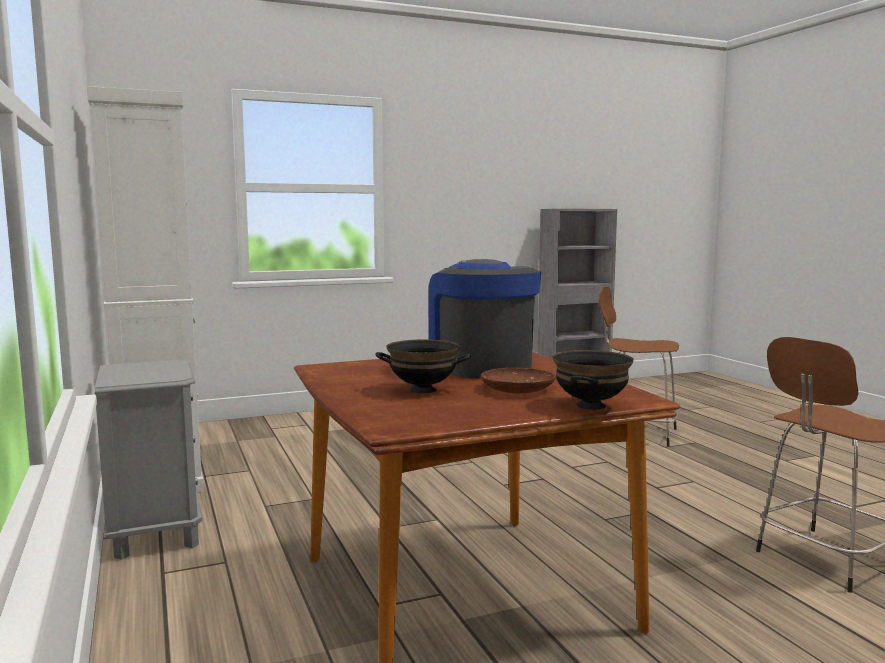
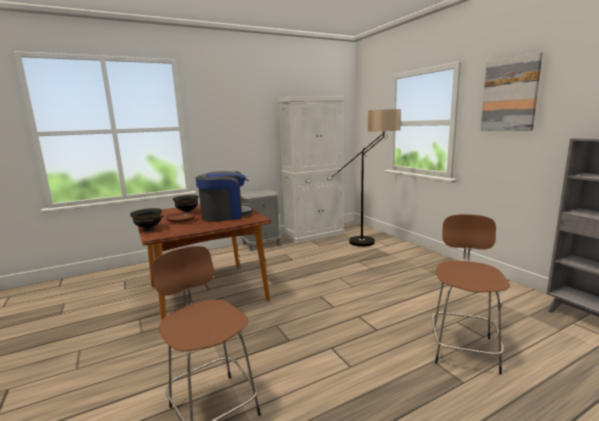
camera: 85 degrees right, 5 degrees up
(281, 432) = (372, 243): none -> floor lamp
(457, 157) = (510, 94): none -> picture

